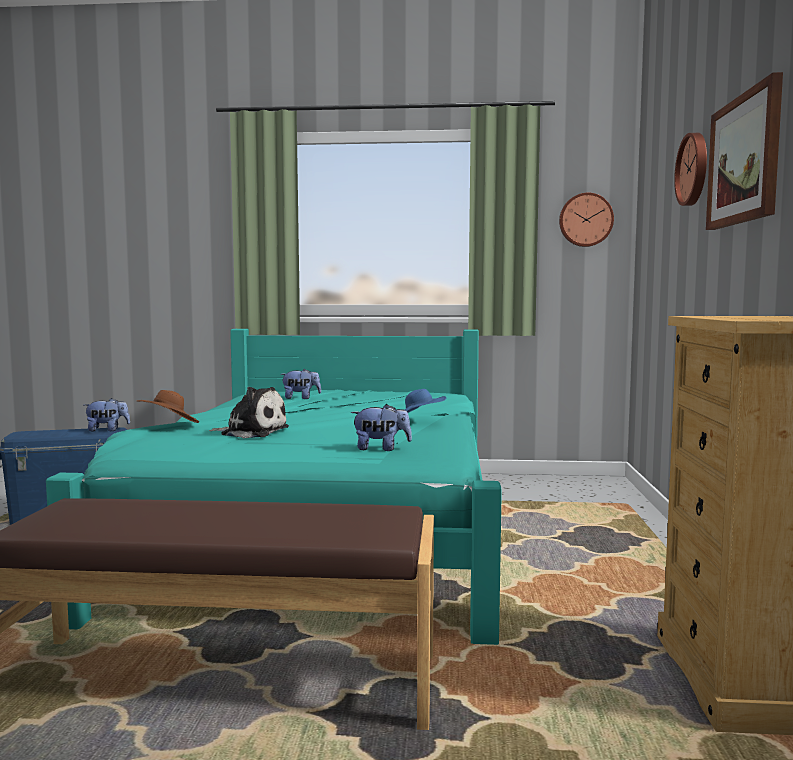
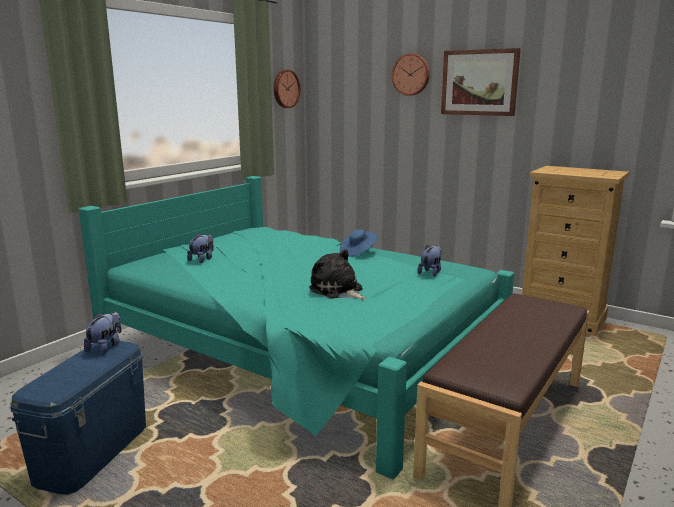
camera: 60 degrees left, 10 degrees up
(169, 425) = (281, 308): brown hat -> none
(252, 432) = (338, 291): plush toy -> plush toy turned 90 degrees counterclockwise

